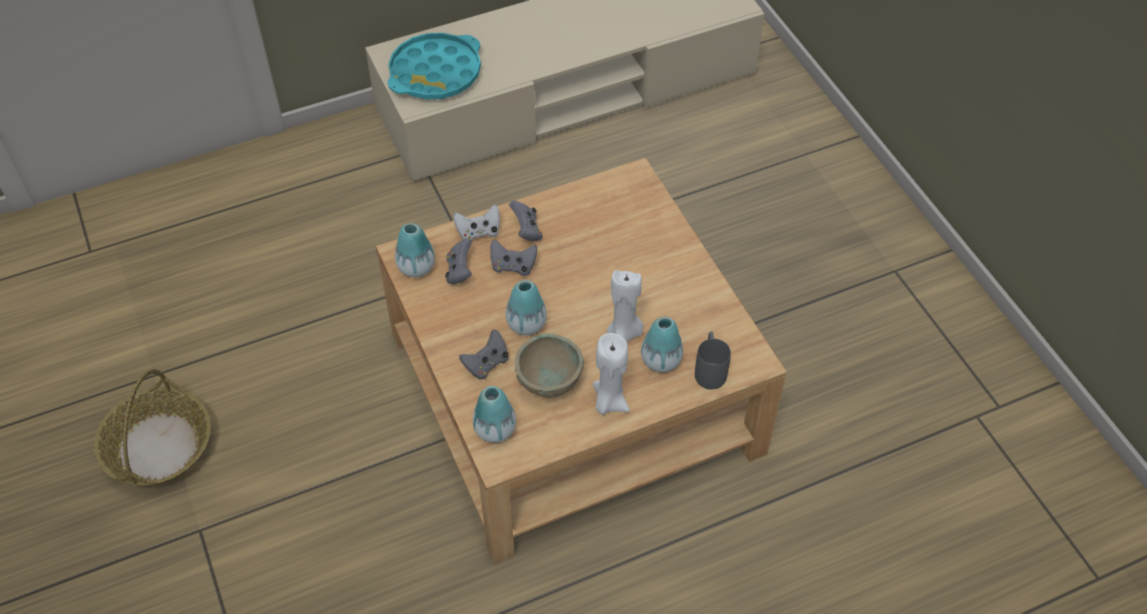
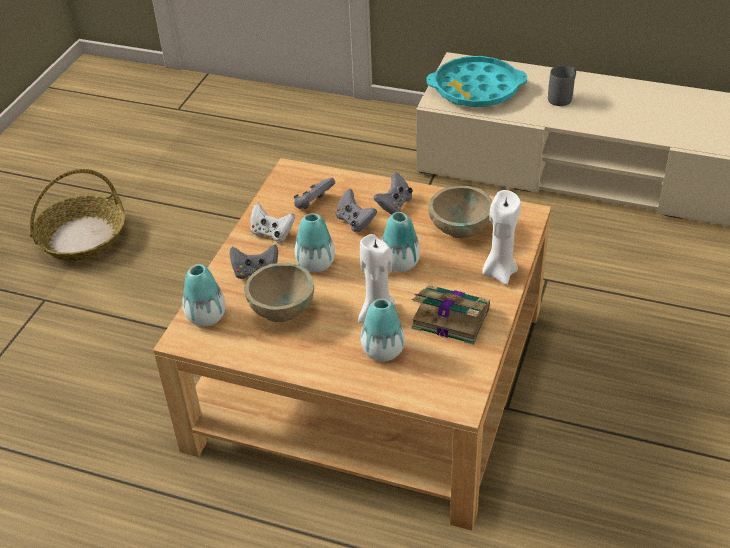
camera: 45 degrees right, 10 degrees down
(416, 267) = (289, 185): vase -> vase (400, 263)
(478, 232) = (358, 187): white game controller -> white game controller (272, 233)
(602, 222) = (459, 230): none -> beige bowl
(609, 402) = (307, 353): white candle -> white candle (499, 272)
(676, 301) = (449, 317): none -> book
(709, 369) = (413, 383): grey mug -> grey mug (563, 97)

